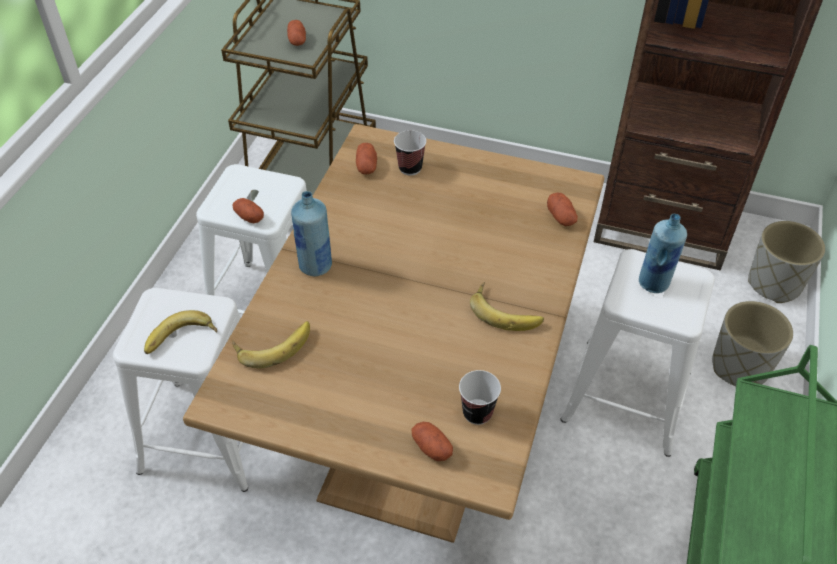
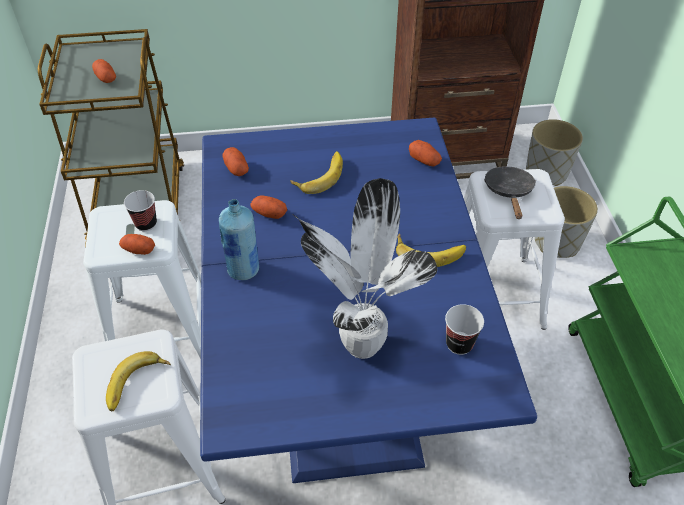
camera: 25 degrees left, 0 degrees up
(273, 344) = (247, 353): banana -> banana (319, 175)
(378, 377) = (358, 346): none -> potted plant
(410, 168) = (276, 159): cup -> cup (146, 224)
(418, 421) = (341, 378): brown dining table -> blue dining table
(431, 447) = (441, 388): potato -> potato (269, 213)
(654, 283) = (509, 192): blue bottle -> black frying pan

